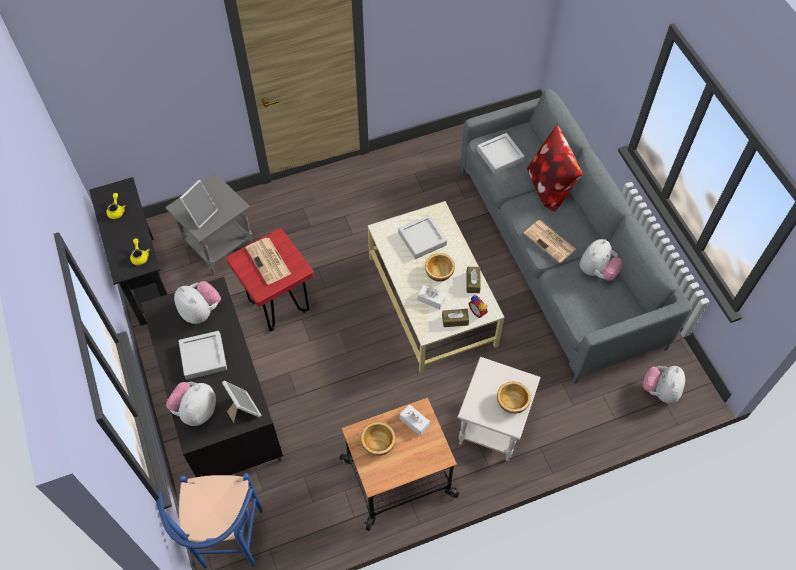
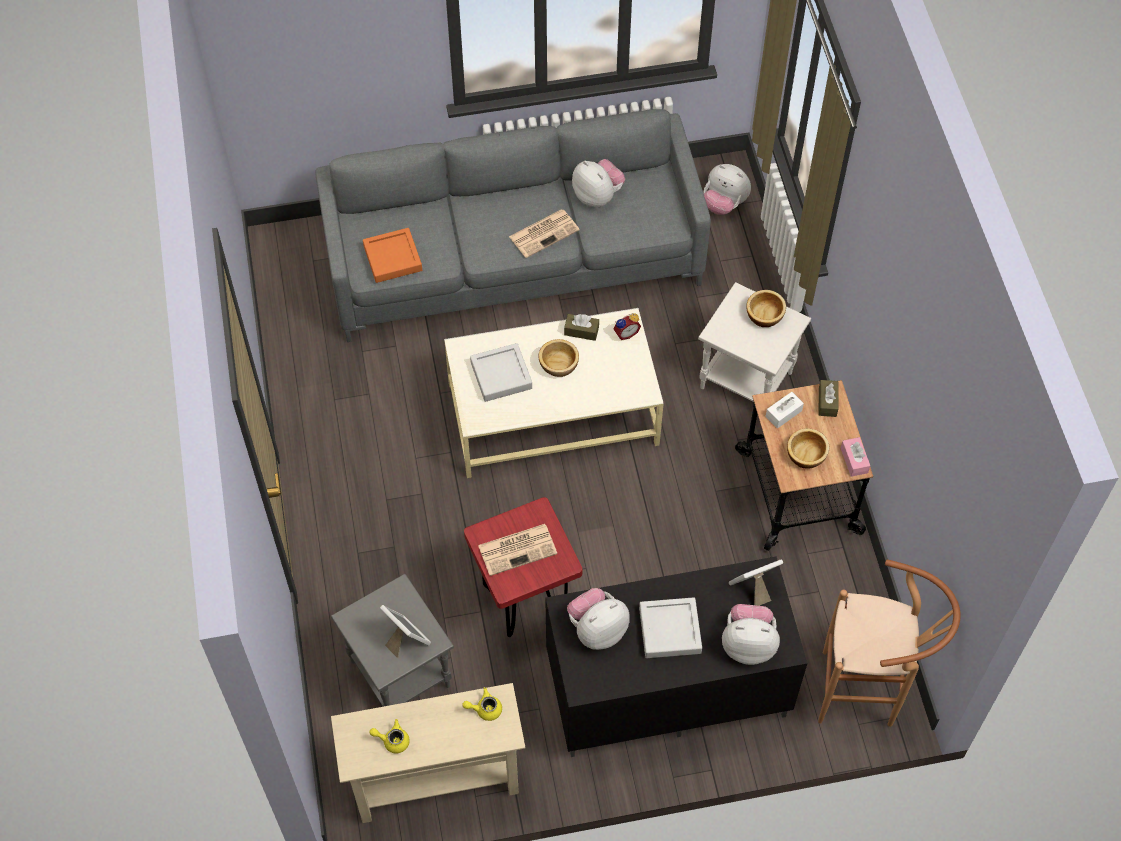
camera: 80 degrees left, 0 degrees up
(146, 279) = (436, 782): black console table -> beige console table
(195, 411) = (748, 644): plush toy -> plush toy turned 150 degrees clockwise
(230, 546) = (866, 692): blue stool -> brown stool
(380, 481) = (854, 460): none -> pink tissue box
(431, 299) = (598, 381): white tissue box -> none
(455, 320) = (634, 360): brown tissue box -> brown tissue box (827, 402)
(500, 156) = (392, 258): grey tray -> orange tray
(550, 186) = (457, 215): pillow -> none

